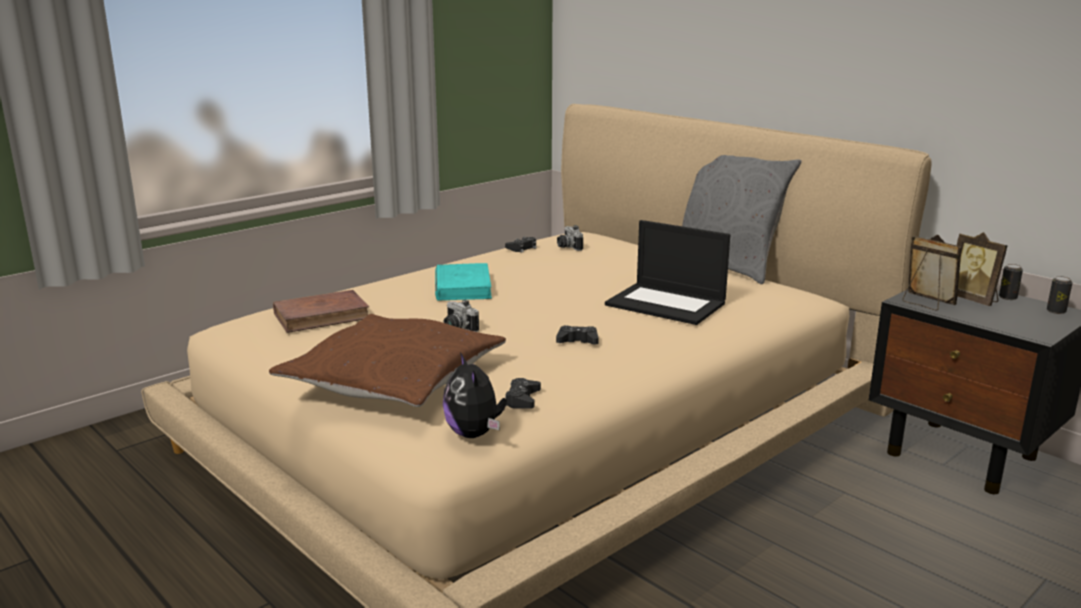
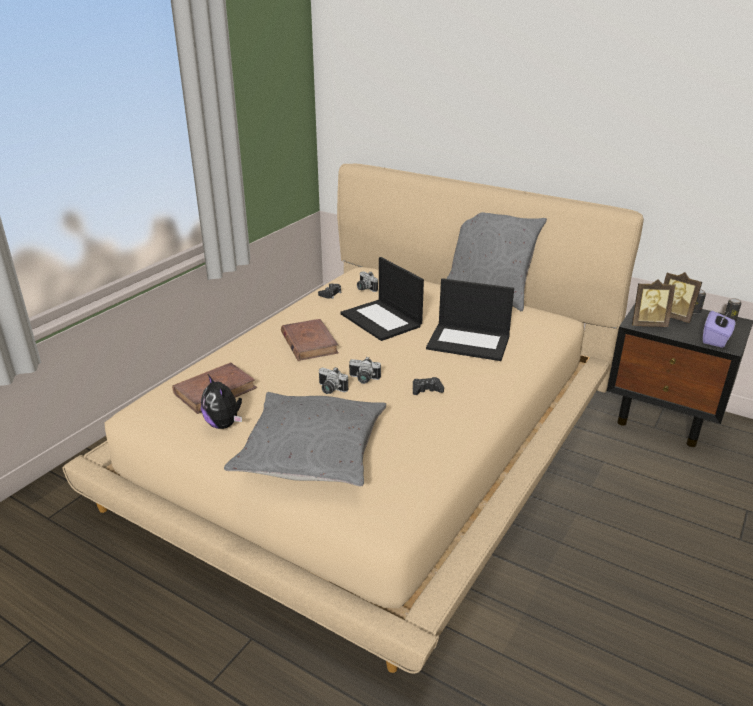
camera: 15 degrees left, 10 degrees up
(393, 379) = (311, 451): brown pillow -> grey pillow
(463, 286) = (309, 343): turquoise book -> brown book
(474, 434) = (401, 496): plush toy -> plush toy (224, 424)
(504, 324) = (363, 379): none -> camera
(522, 399) = (418, 456): black game controller -> none
(568, 275) = (382, 320): none -> laptop
(925, 303) = (647, 324): picture frame -> picture frame turned 150 degrees clockwise
(1021, 326) = (715, 339): none -> purple tissue box

